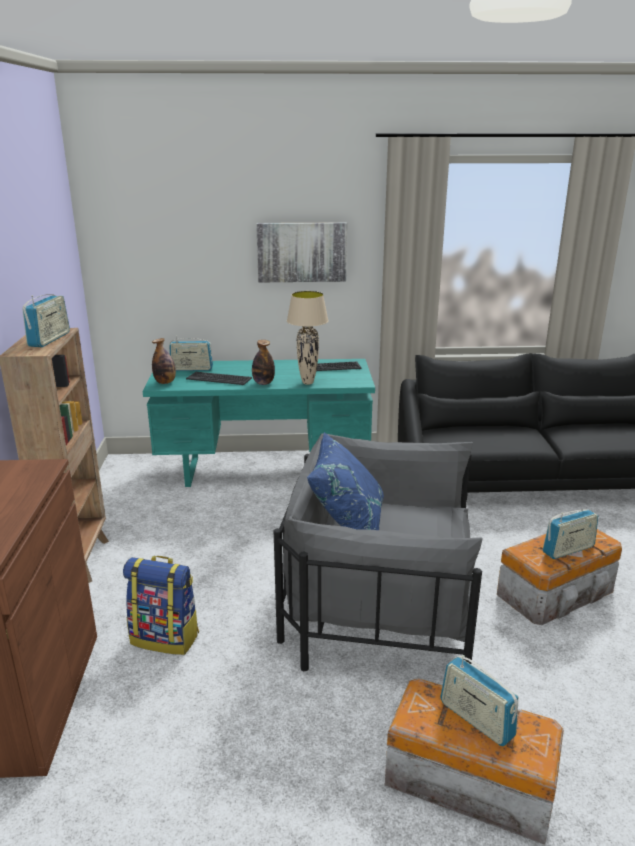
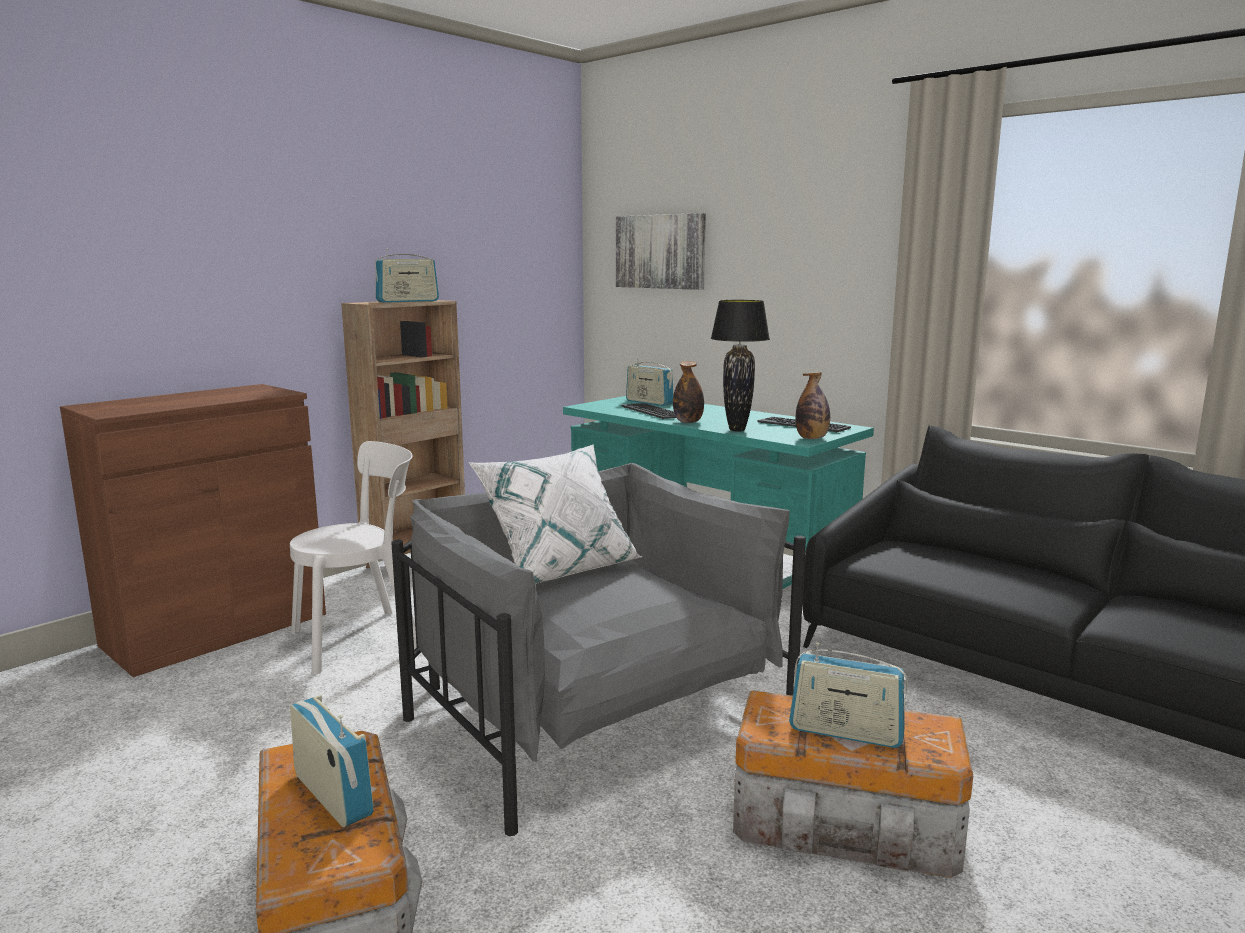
camera: 45 degrees right, 10 degrees down
(165, 382) = (598, 405): bottle -> bottle (812, 438)
(166, 638) = (363, 639): backpack -> white chair
(302, 252) = (800, 260): picture -> picture (660, 251)
(308, 383) = (737, 430): beige table lamp -> black table lamp
(347, 524) = (559, 569): blue pillow -> white pillow
(476, 719) = (332, 795): radio -> radio turned 135 degrees clockwise

